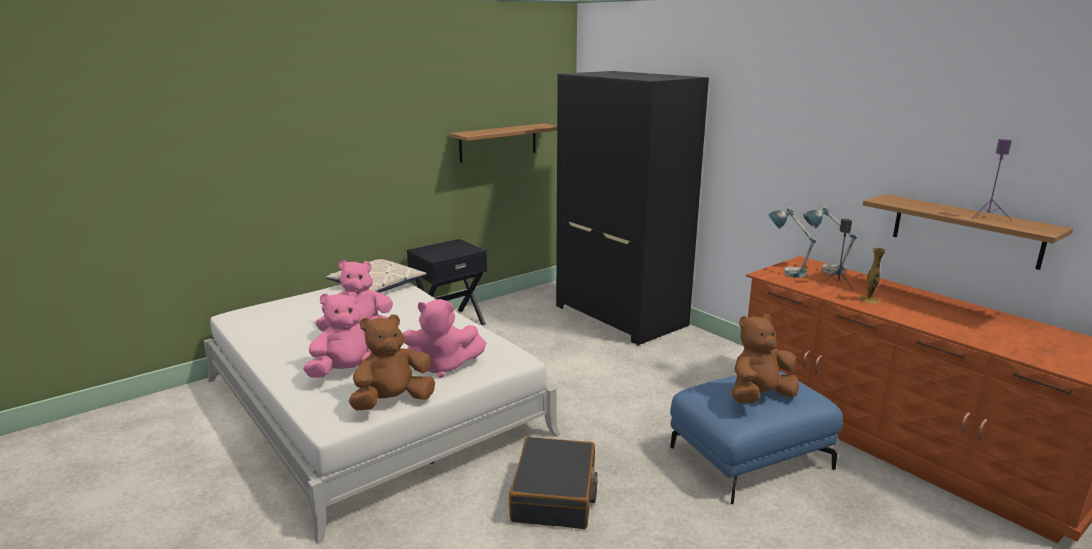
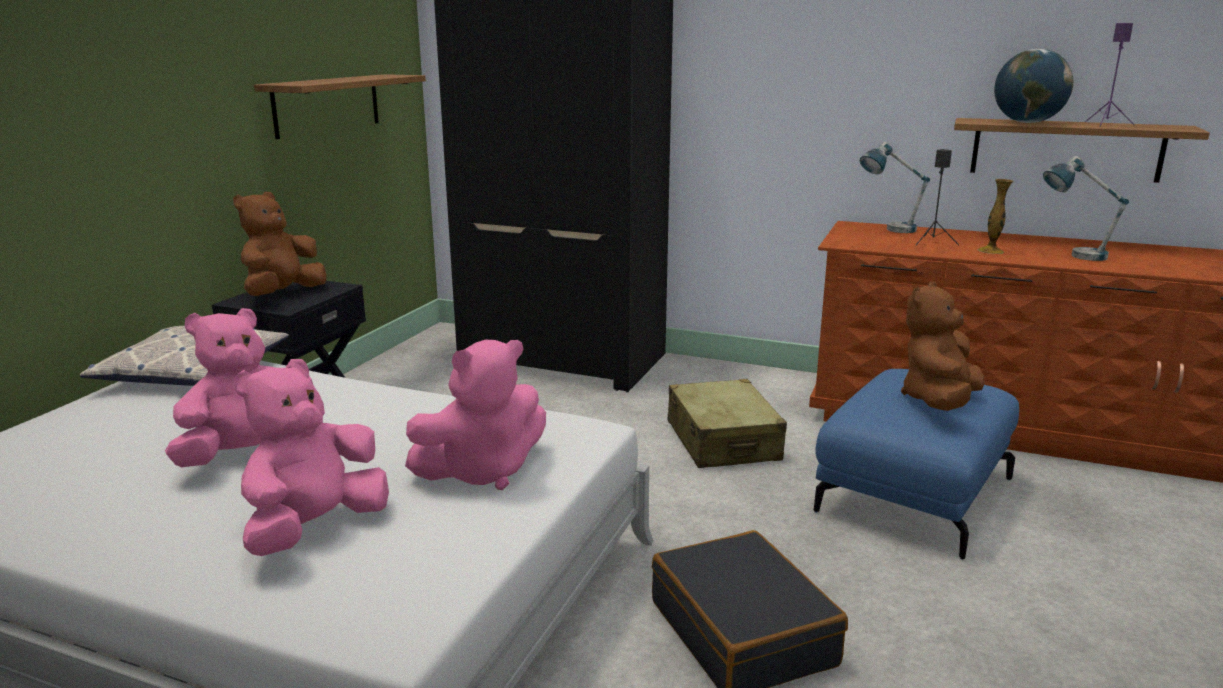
camera: 30 degrees left, 0 degrees up
(393, 402) = (466, 554): brown plush toy -> brown plush toy (283, 294)
(663, 390) = (723, 441): none -> beige suitcase
(786, 271) = (855, 237): table lamp -> table lamp (1073, 255)
(923, 207) = (1027, 122): none -> globe

